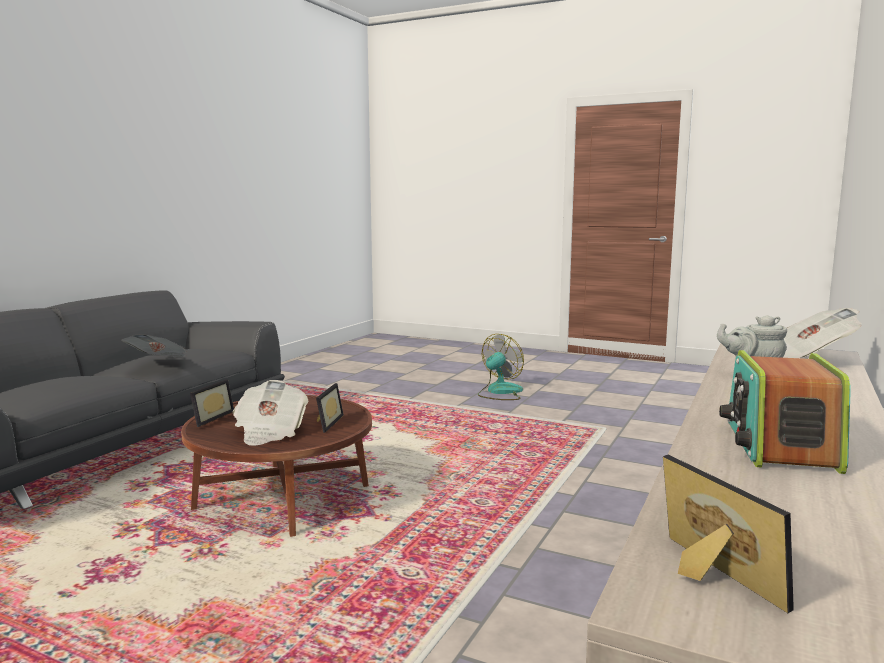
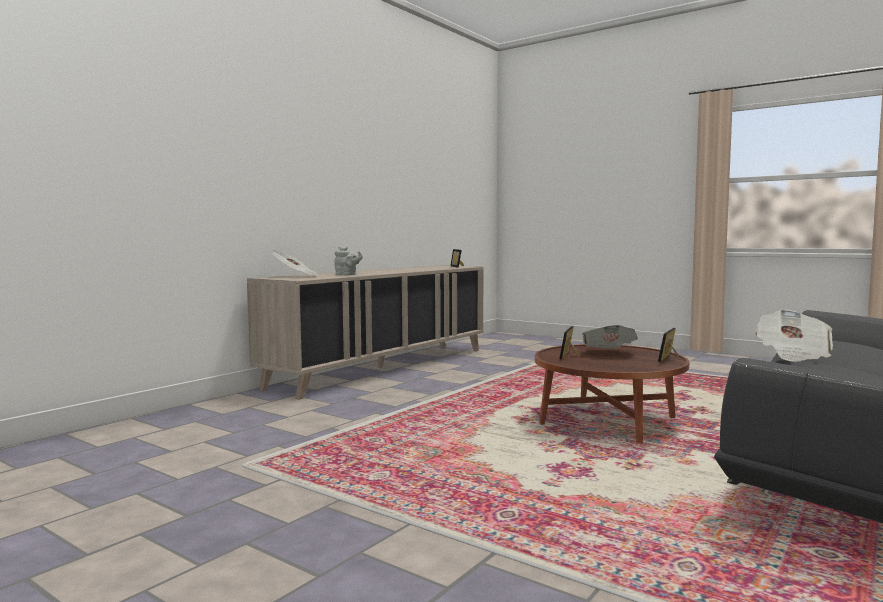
camera: 170 degrees left, 5 degrees down
(499, 392) = (289, 563): fan -> none
(779, 446) = (400, 270): radio -> none

